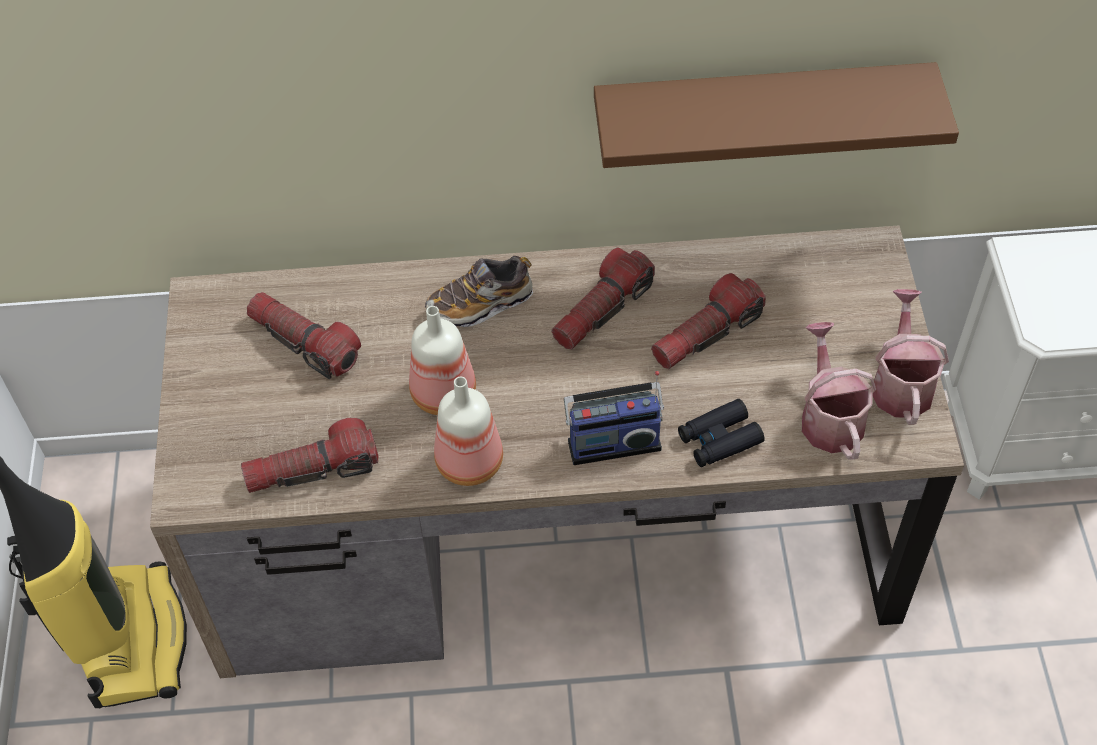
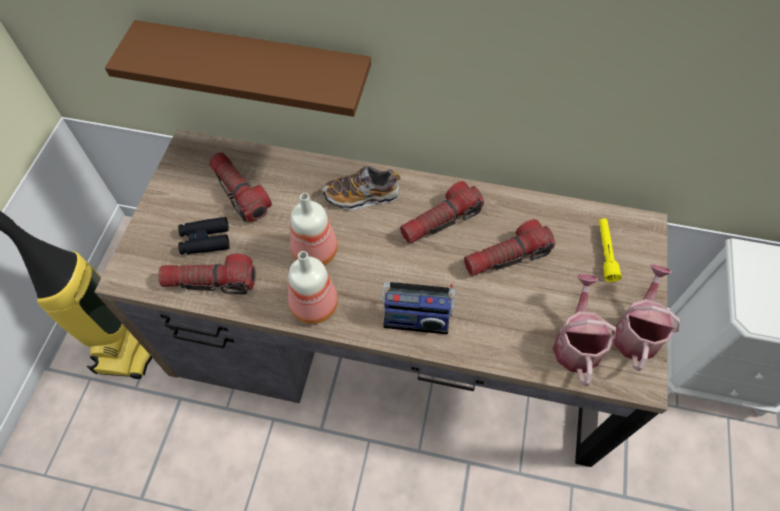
camera: 15 degrees right, 5 degrees up
(719, 439) = (491, 337): black binoculars -> black binoculars (205, 240)
(760, 114) = (588, 110): brown shelf -> brown shelf (257, 68)
(834, 295) = (605, 252): none -> yellow flashlight

